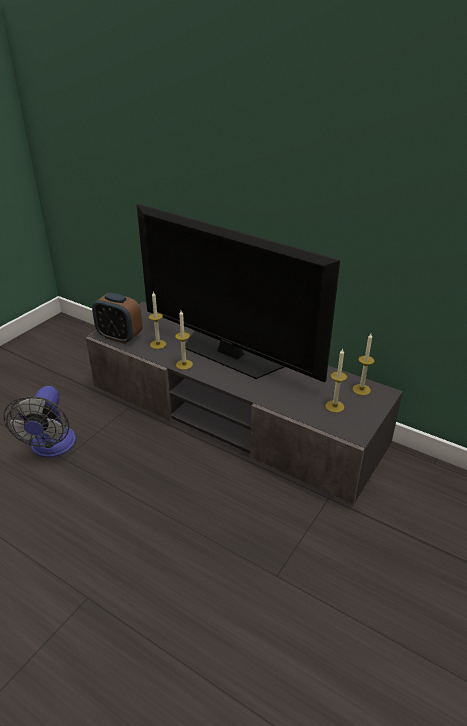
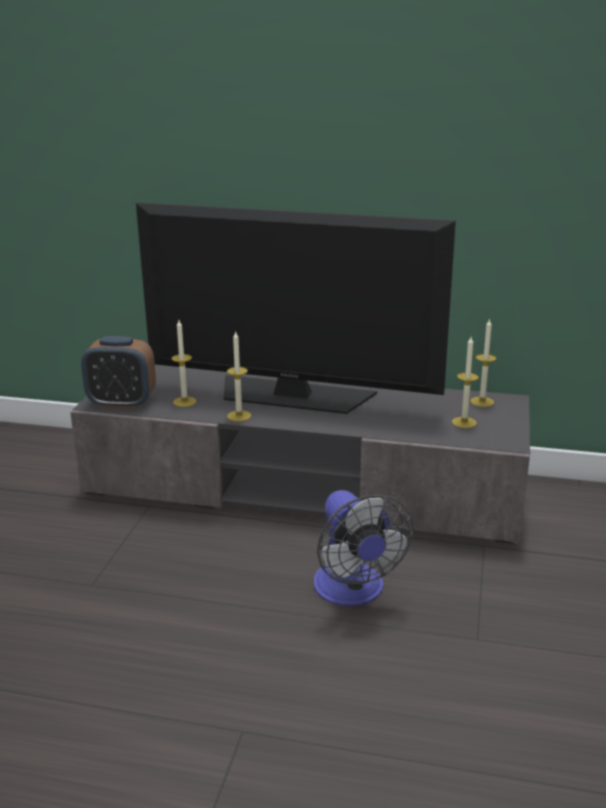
camera: 20 degrees left, 10 degrees down
(51, 448) = (62, 576): fan -> fan (353, 592)

